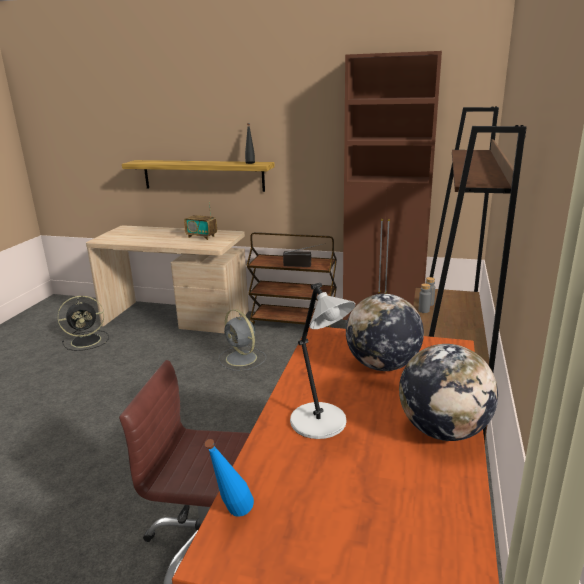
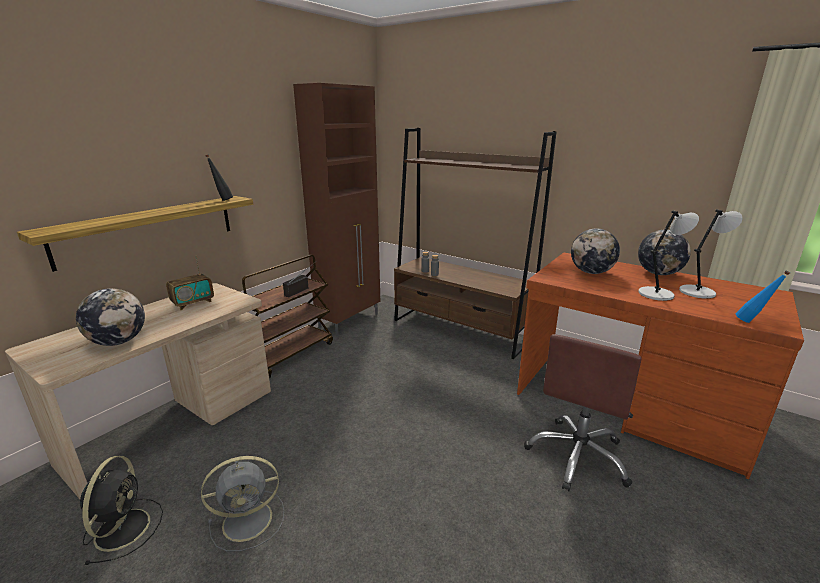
camera: 70 degrees left, 0 degrees up
(136, 239) = (118, 342): none -> globe
(242, 359) = (326, 394): grey fan -> grey fan (250, 520)
(366, 471) = (698, 292): none -> grey table lamp

